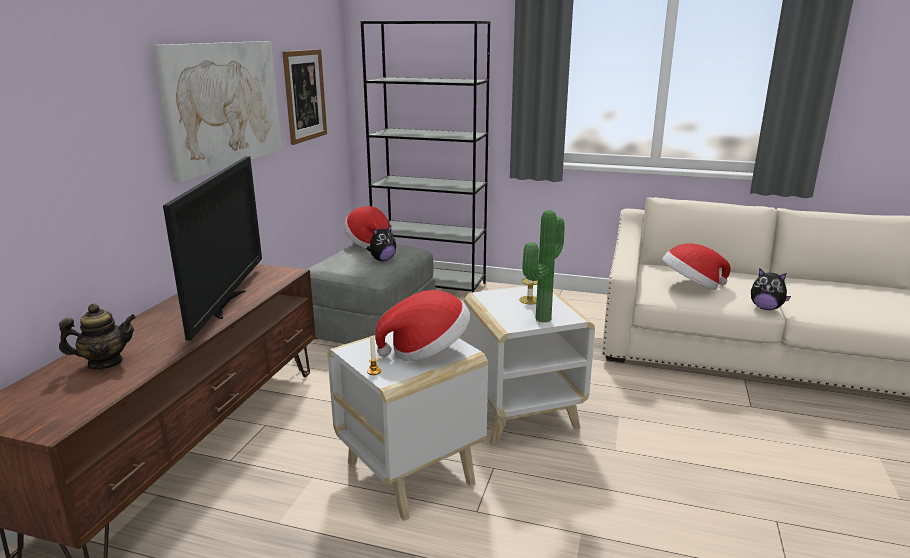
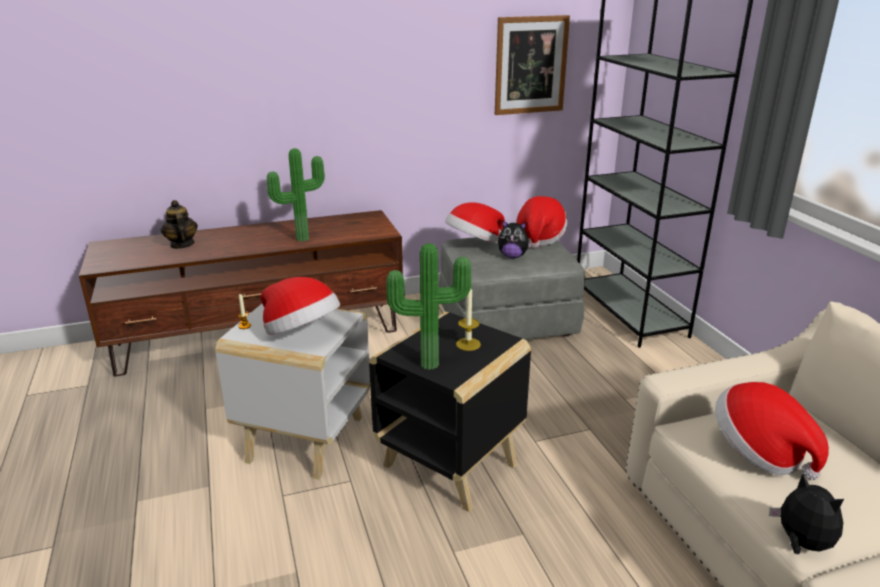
camera: 55 degrees right, 5 degrees up
(105, 363) = (181, 245): teapot -> teapot turned 150 degrees counterclockwise
(223, 105) = (392, 67): picture -> none
(226, 304) = (301, 238): television -> potted plant
(336, 263) = (474, 243): none -> hat
(523, 415) = (452, 466): white side table -> black side table
(766, 308) = (801, 543): plush toy -> plush toy turned 150 degrees clockwise

